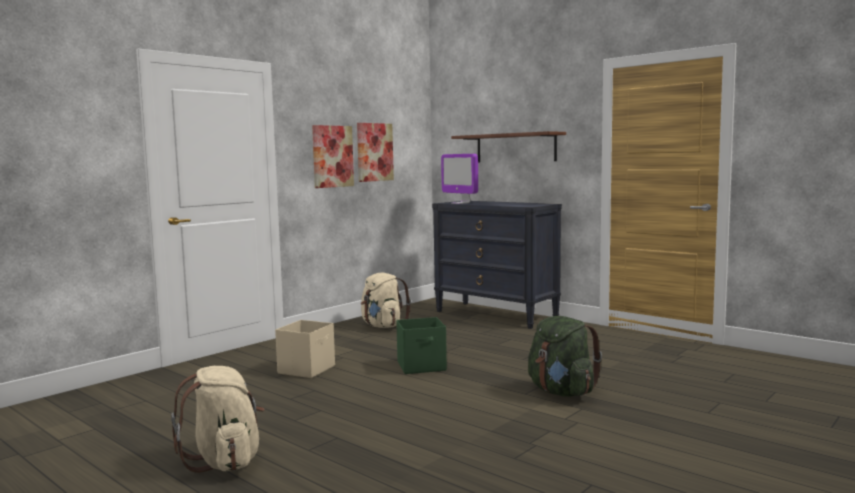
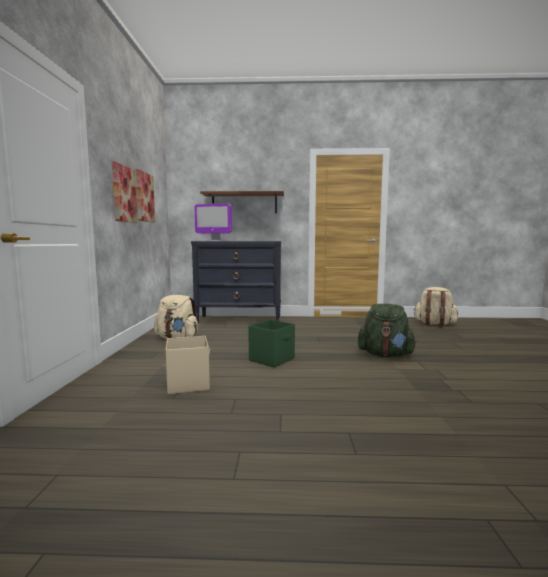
camera: 40 degrees left, 0 degrees up
(225, 461) = (317, 505): beige backpack -> beige backpack (434, 324)

